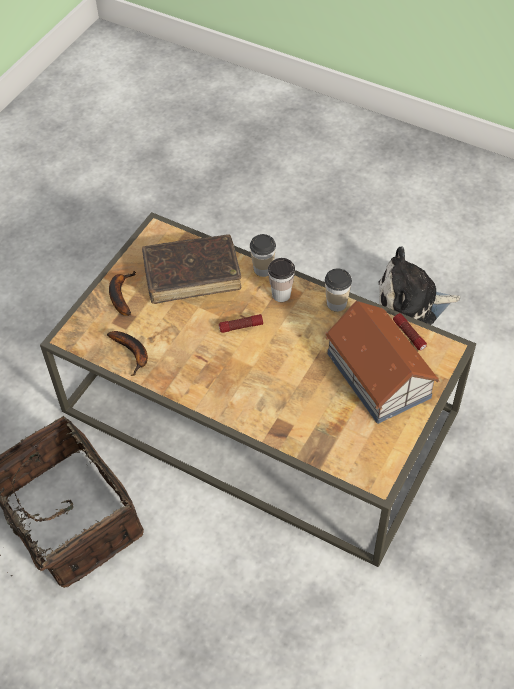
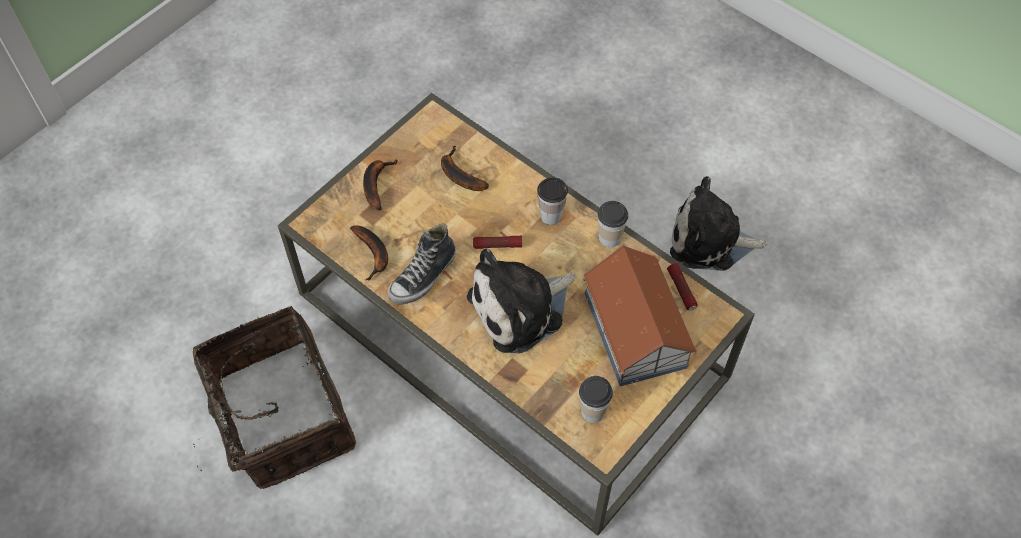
camera: 10 degrees right, 5 degrees up
(182, 364) = (423, 277): none -> shoe
(192, 275) = (458, 175): brown book -> banana
(263, 269) = (538, 182): cup -> cup (592, 411)
(275, 375) = (521, 308): none -> plush toy

